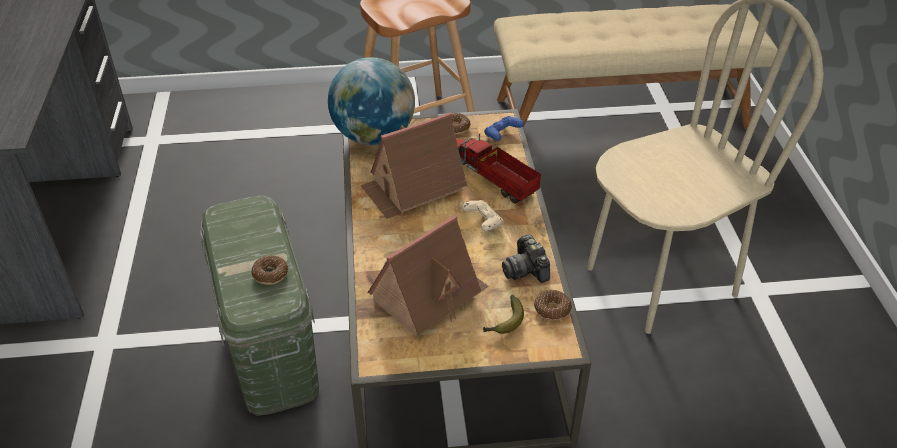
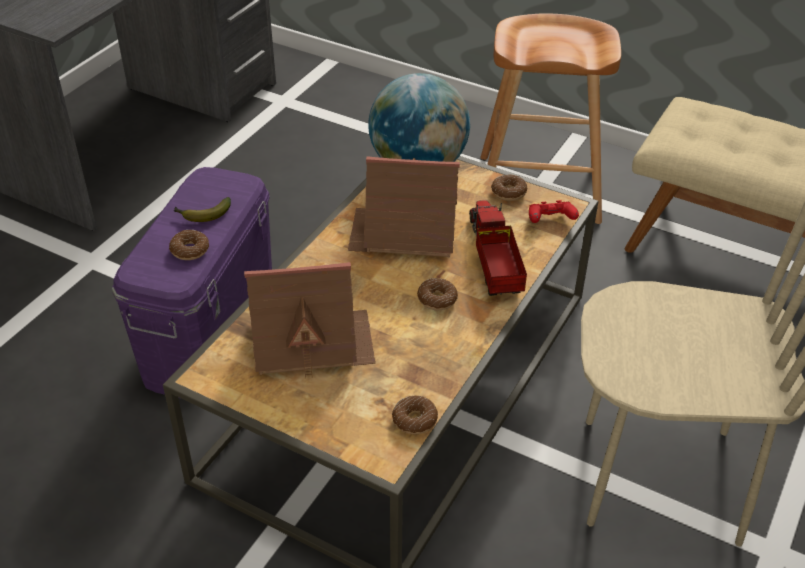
camera: 35 degrees right, 0 degrees up
(271, 347) = (211, 334): green storage box -> purple storage box
(483, 223) = (437, 299): beige game controller -> donut
(502, 135) = (550, 221): blue game controller -> red game controller
(504, 322) = (355, 406): banana -> banana (203, 215)
(526, 269) = (430, 367): camera -> none

